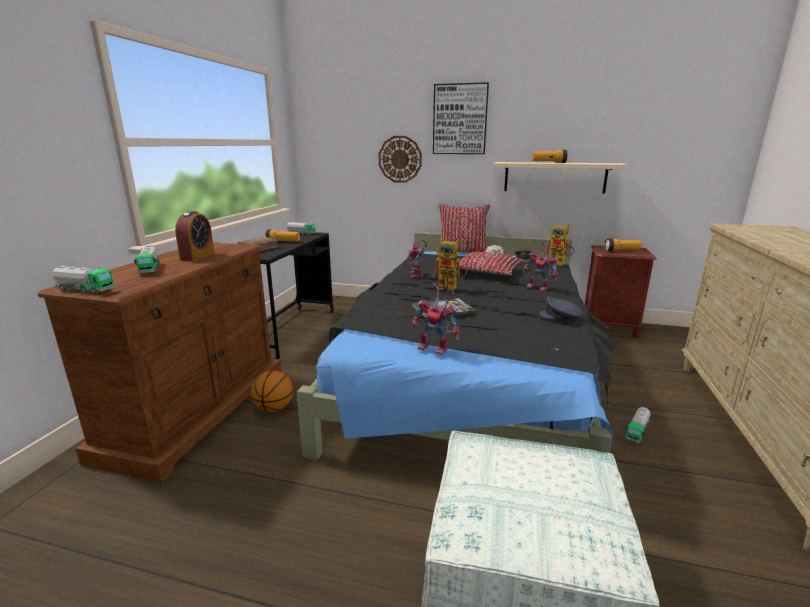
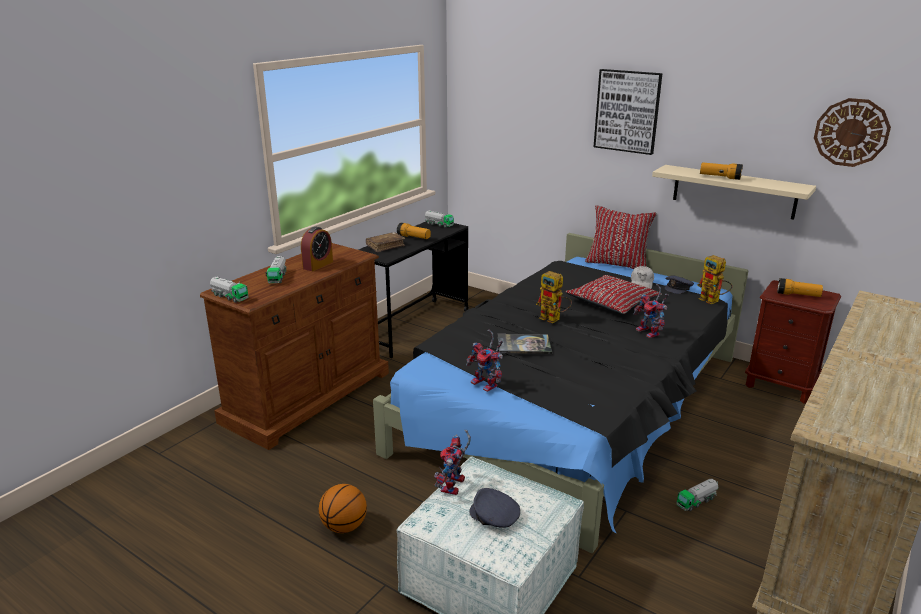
camera: 20 degrees right, 5 degrees up
(274, 408) = (369, 407): basketball -> basketball (344, 526)
(400, 159) = (558, 147): wall clock -> wall clock (851, 132)
(417, 276) = (532, 297): toy robot -> toy robot (454, 487)
(561, 316) = (632, 372): grey cap -> grey cap (494, 516)

